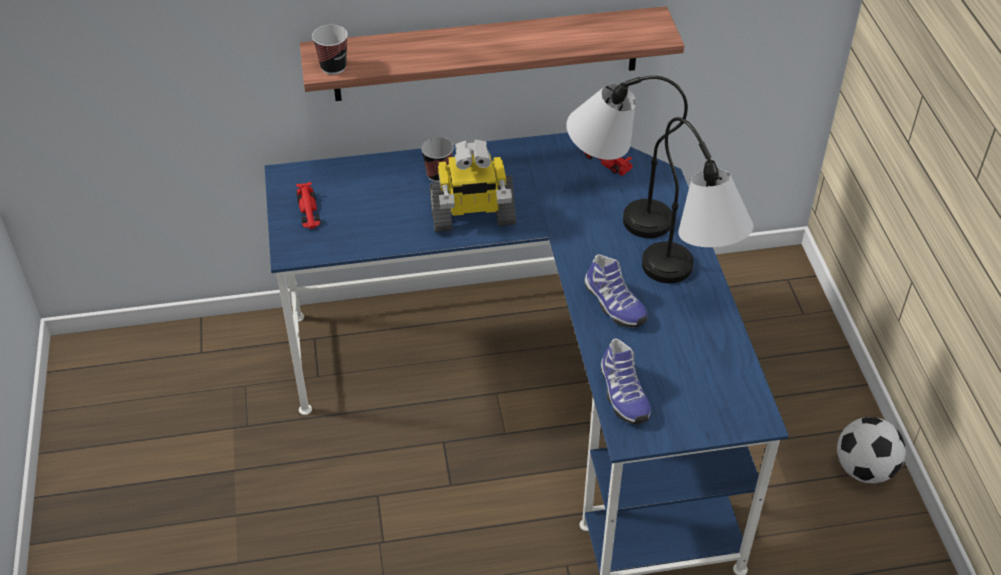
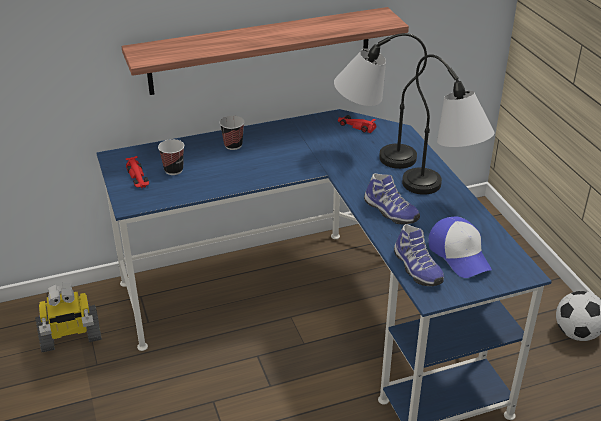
camera: 10 degrees left, 10 degrees down
(333, 67) = (151, 57): cup -> cup (173, 170)
(472, 215) = (266, 167): toy robot -> toy robot (70, 337)
(683, 381) = (459, 254): none -> cap

